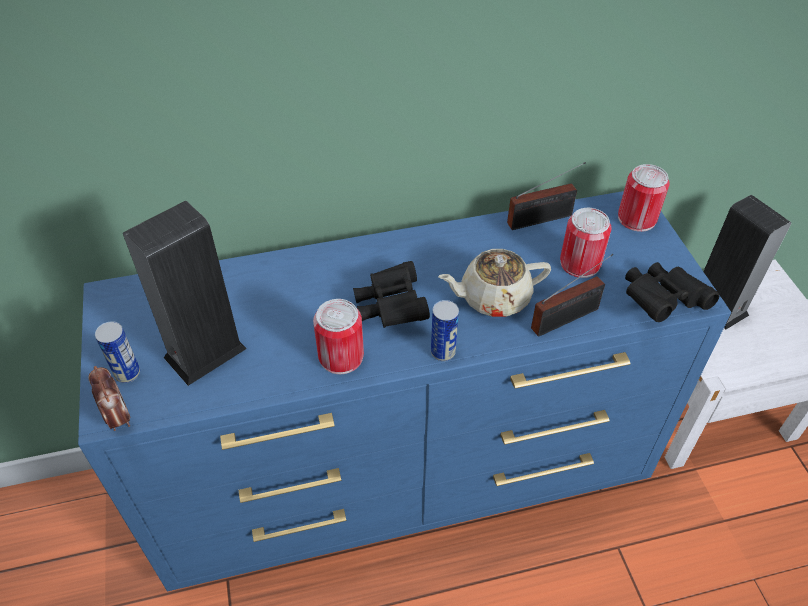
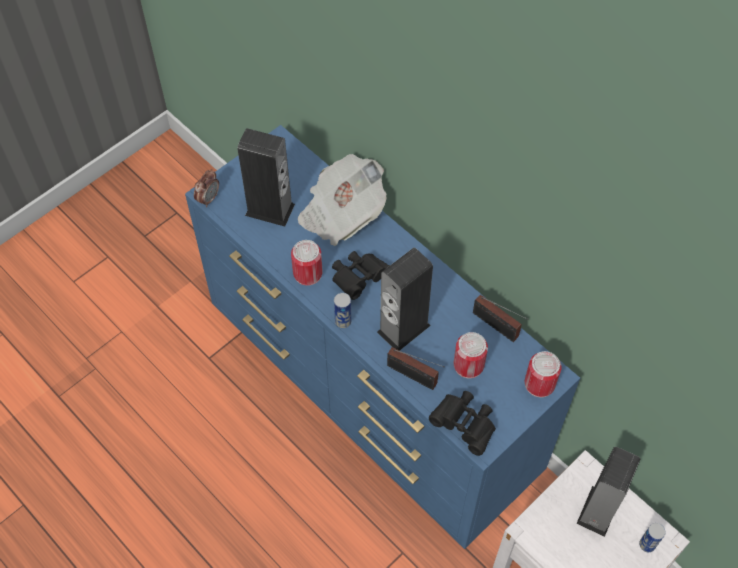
camera: 60 degrees right, 10 degrees up
(127, 373) = (236, 185): can -> can (647, 544)
(279, 282) = (341, 213): none -> newspaper
(493, 298) = (403, 328): beige teapot -> speaker

